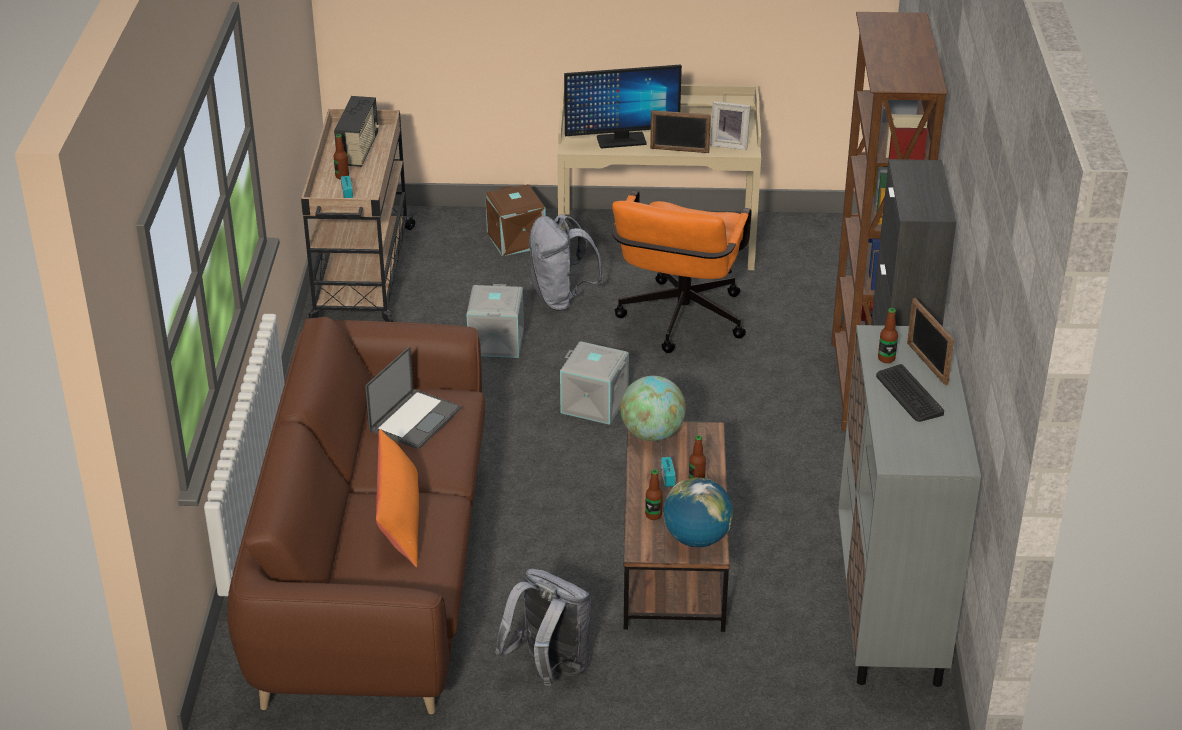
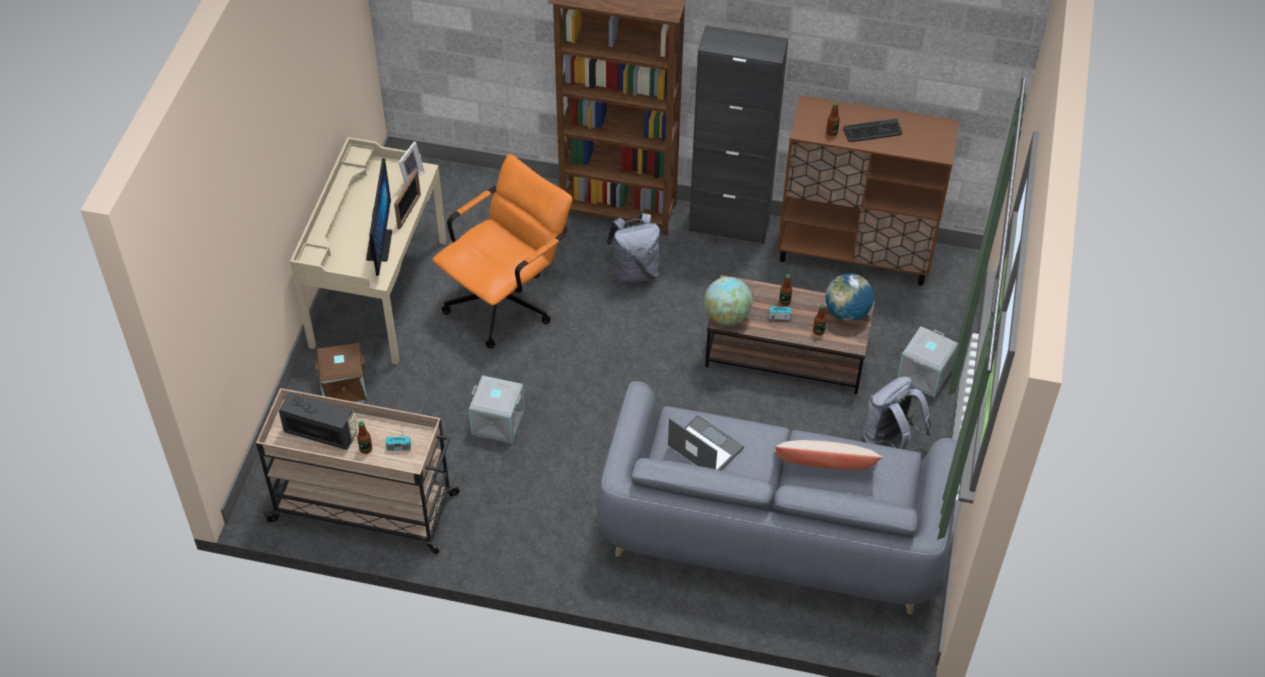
camera: 80 degrees left, 15 degrees up
(375, 569) = (772, 532): brown sofa -> grey sofa
(399, 521) = (824, 468): orange pillow -> beige pillow
(561, 298) = (448, 369): grey backpack -> grey backpack (634, 272)
(593, 404) = (600, 371): grey storage box -> grey storage box (925, 375)
(679, 323) = (507, 300): orange office chair -> orange office chair turned 75 degrees counterclockwise
(889, 607) = (855, 254): grey cabinet -> brown cabinet
(926, 363) = (840, 115): picture frame -> none

